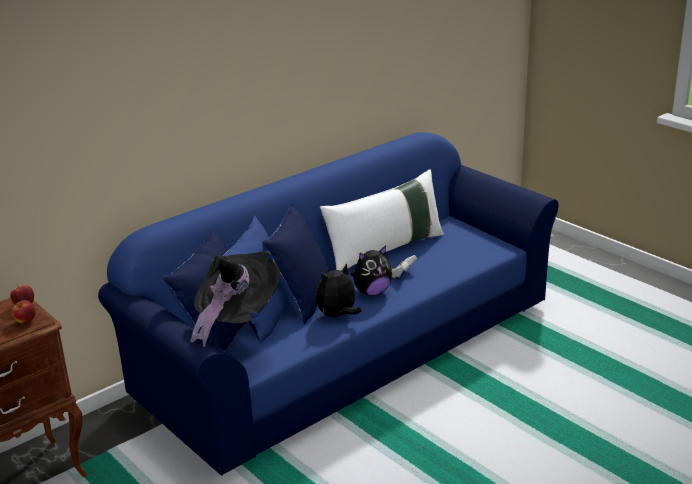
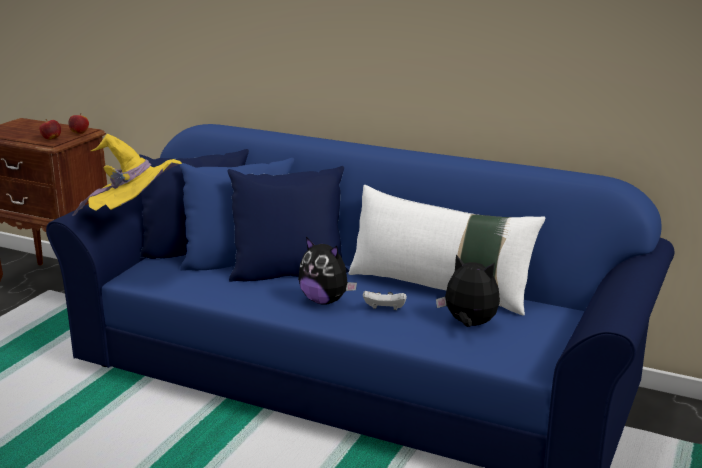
camera: 65 degrees right, 5 degrees down
(235, 317) = (134, 216): black hat -> yellow hat
(338, 316) = (257, 294): plush toy -> plush toy (469, 324)

